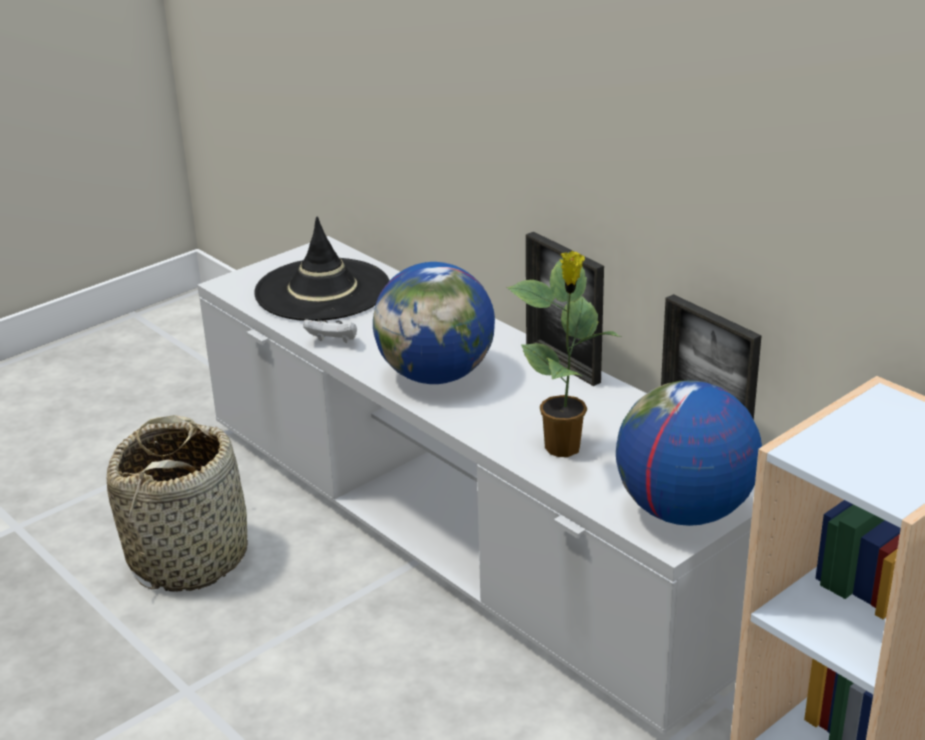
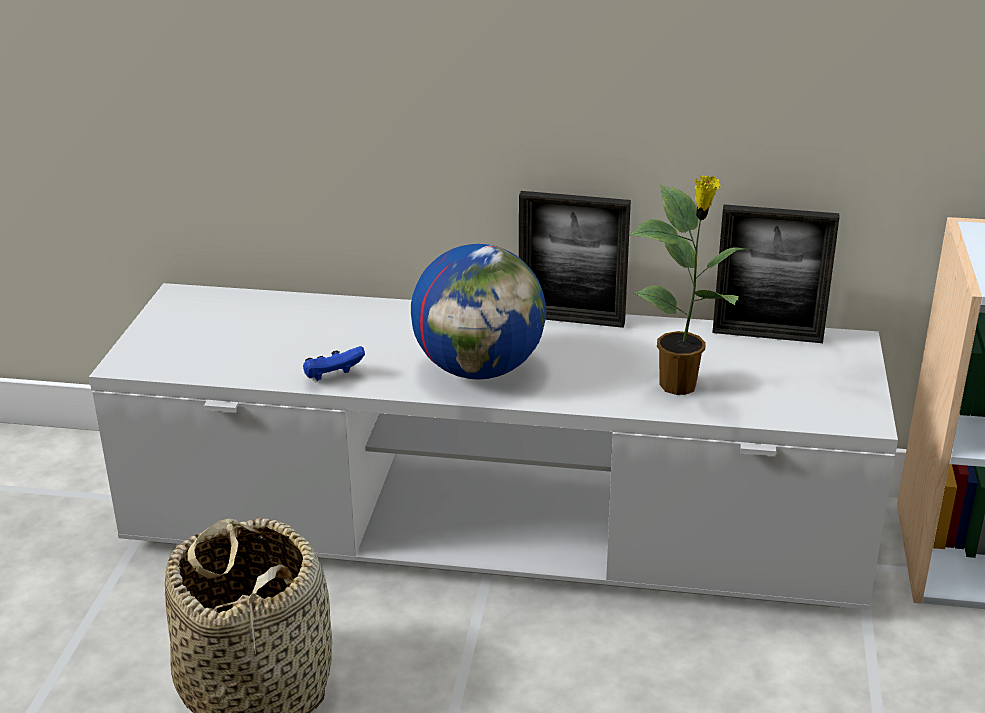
camera: 40 degrees left, 0 degrees up
(322, 290) = (243, 335): black hat -> none
(333, 342) = (333, 377): white game controller -> blue game controller
(683, 511) = (840, 395): globe -> none

